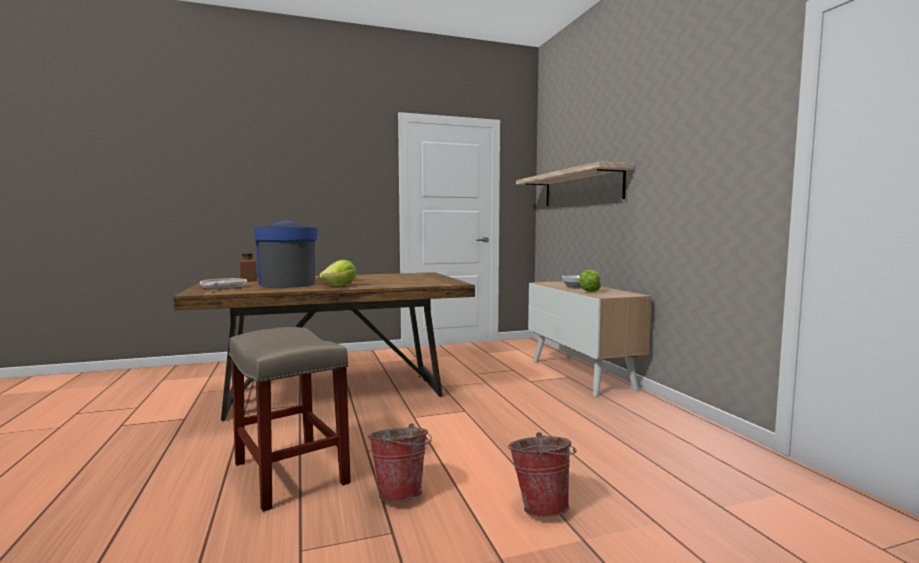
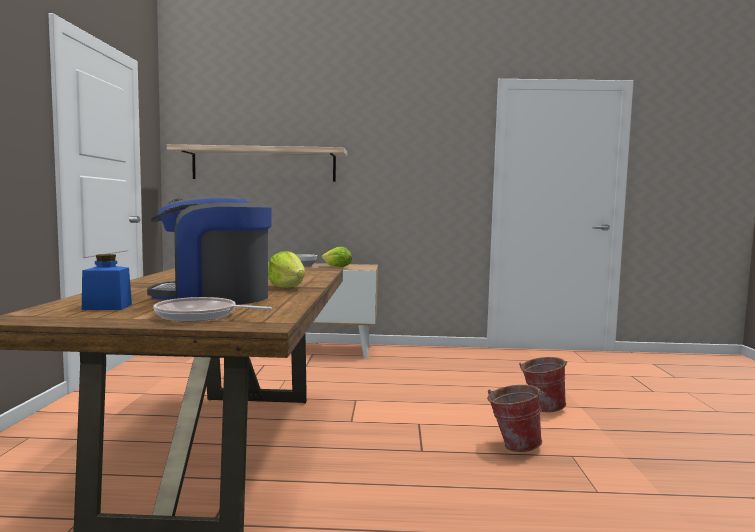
camera: 70 degrees left, 0 degrees up
(248, 280) = (107, 307): brown jar -> blue jar
(291, 473) = (456, 491): beige stool -> none

